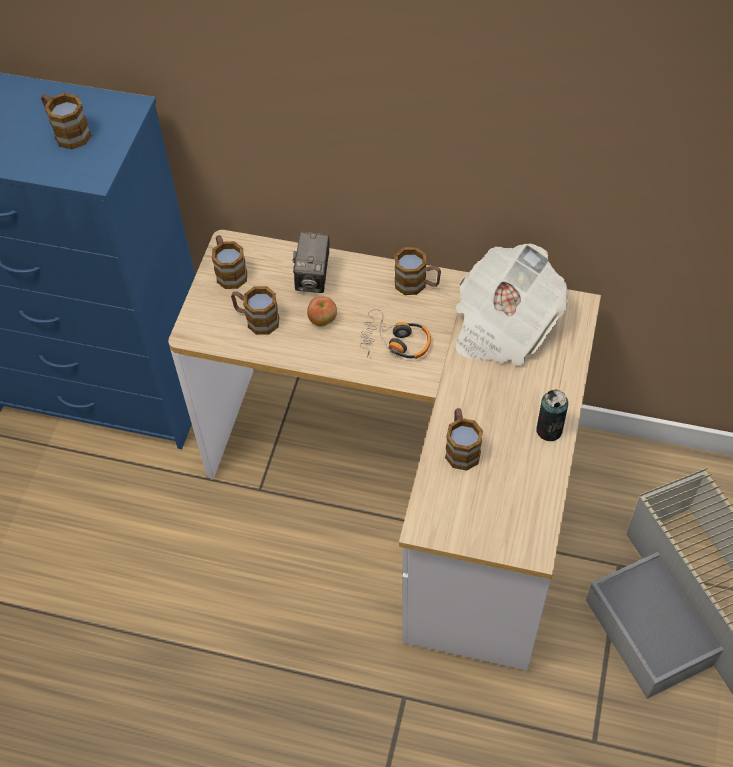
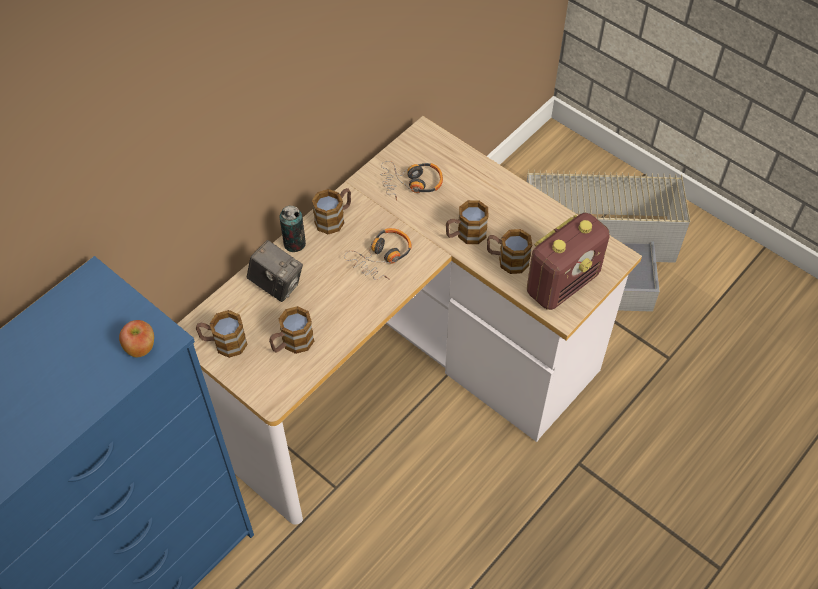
camera: 65 degrees left, 0 degrees up
(67, 132) = (84, 340): mug -> mug (465, 234)
(323, 321) = (326, 297): apple -> apple (141, 348)
(463, 510) = (563, 283): none -> radio
(503, 325) = (411, 183): newspaper -> headphones
(549, 430) = (523, 201): can -> can (294, 243)

